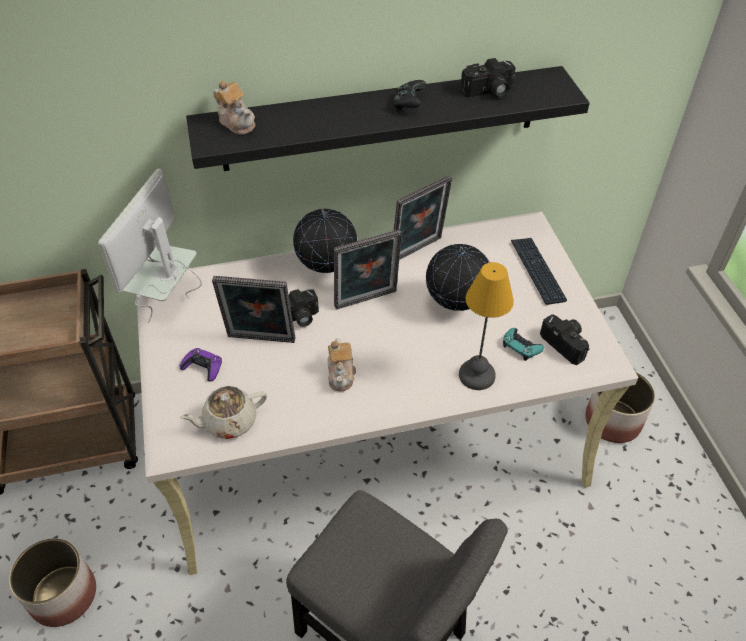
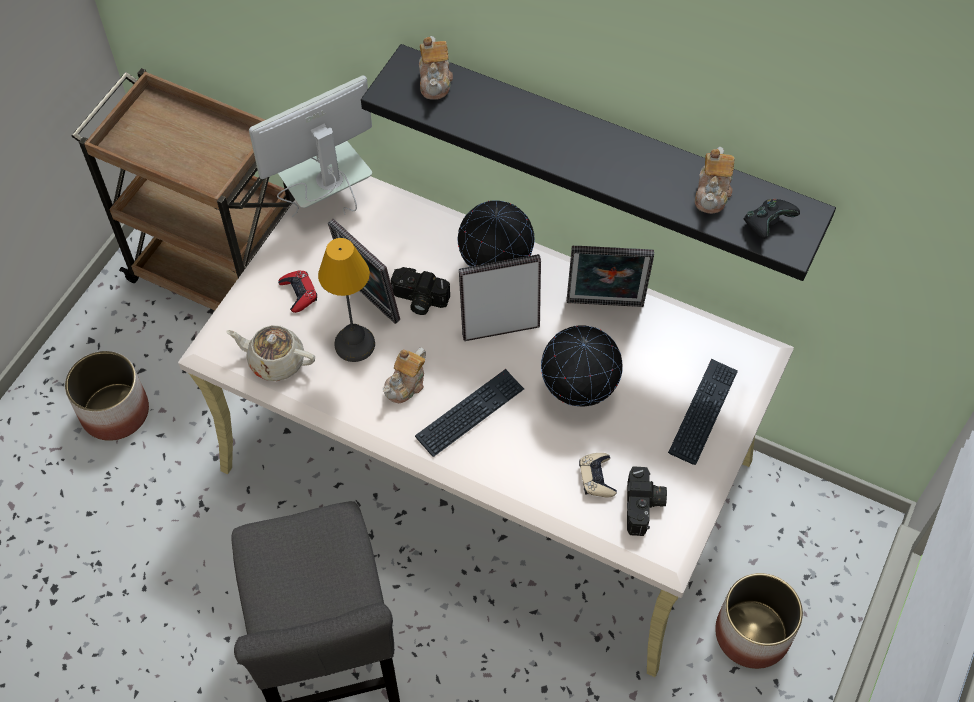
camera: 40 degrees right, 10 degrees up
(203, 367) = (299, 293): purple game controller -> red game controller
(367, 301) = (500, 327): picture frame -> picture frame turned 150 degrees clockwise
(403, 363) = (470, 413): none -> keyboard
(408, 104) = (614, 158): black game controller -> black game controller (767, 225)
(475, 375) = (523, 473): table lamp -> table lamp (354, 343)
(488, 92) = (713, 193): camera -> teapot
(521, 346) = (597, 478): turquoise game controller -> beige game controller

